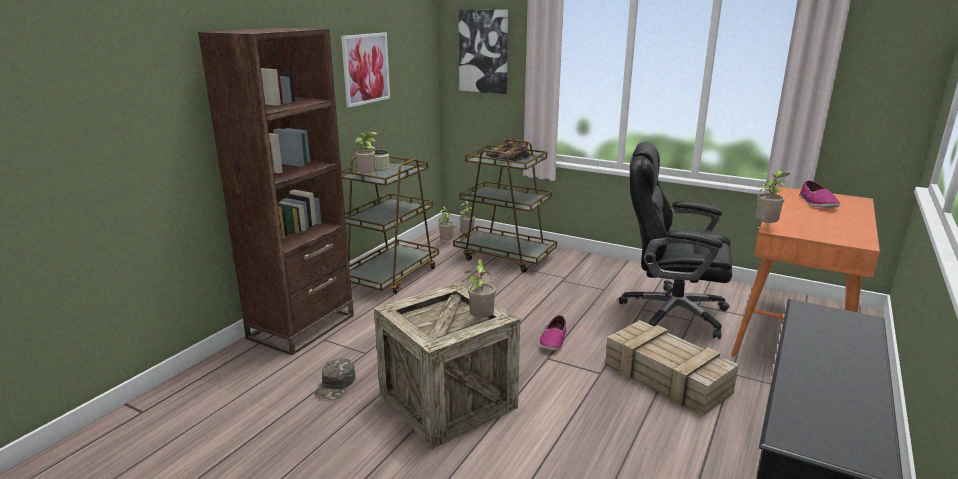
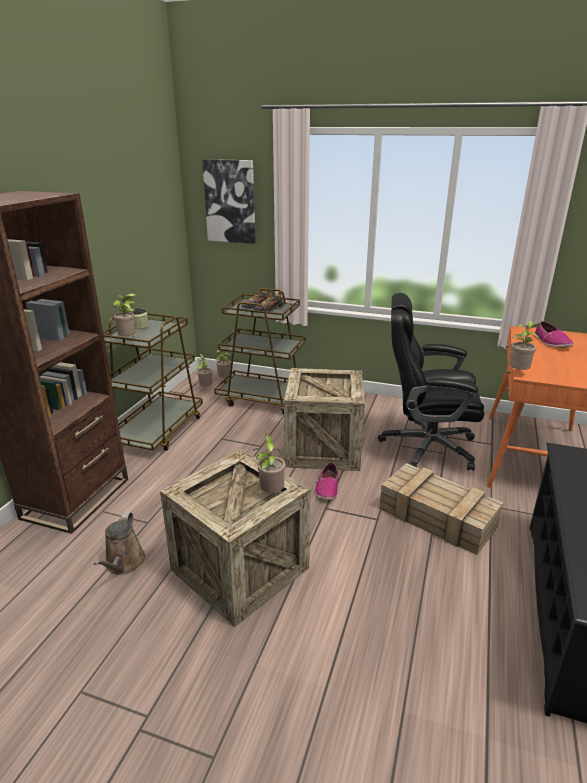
camera: 10 degrees left, 5 degrees up
(336, 385) = (123, 564): green cap -> brown watering can
(365, 68) = (115, 226): picture -> none
(557, 305) = (323, 448): none -> crate

